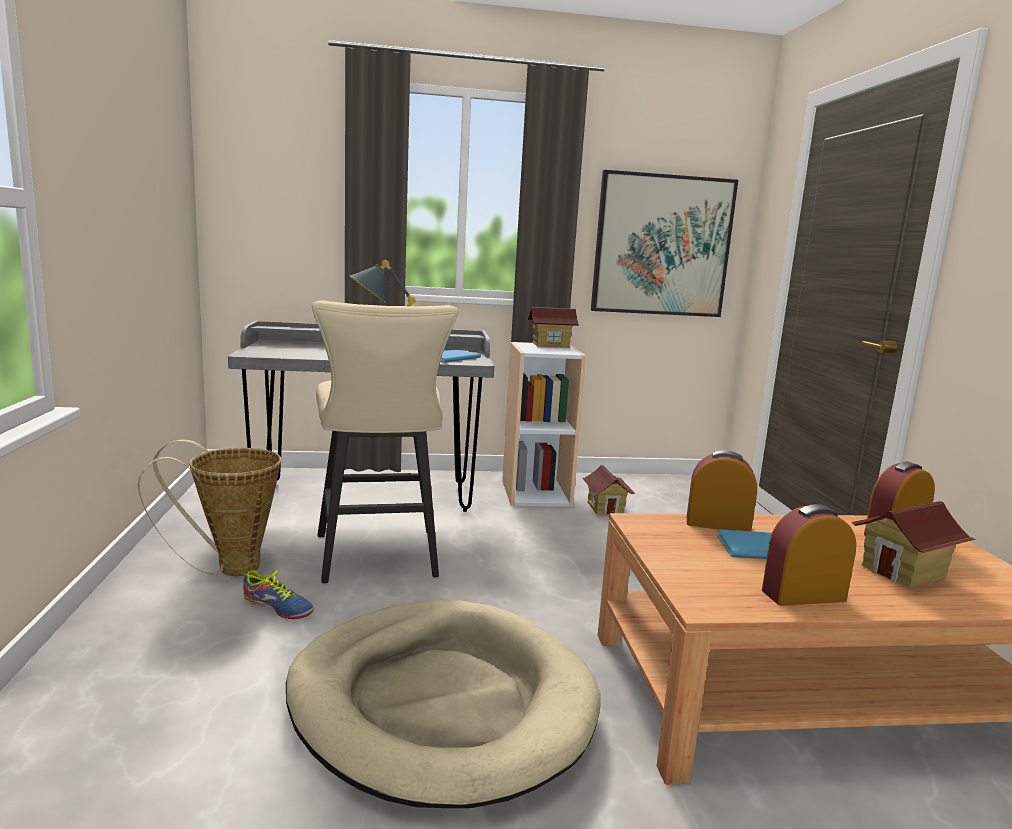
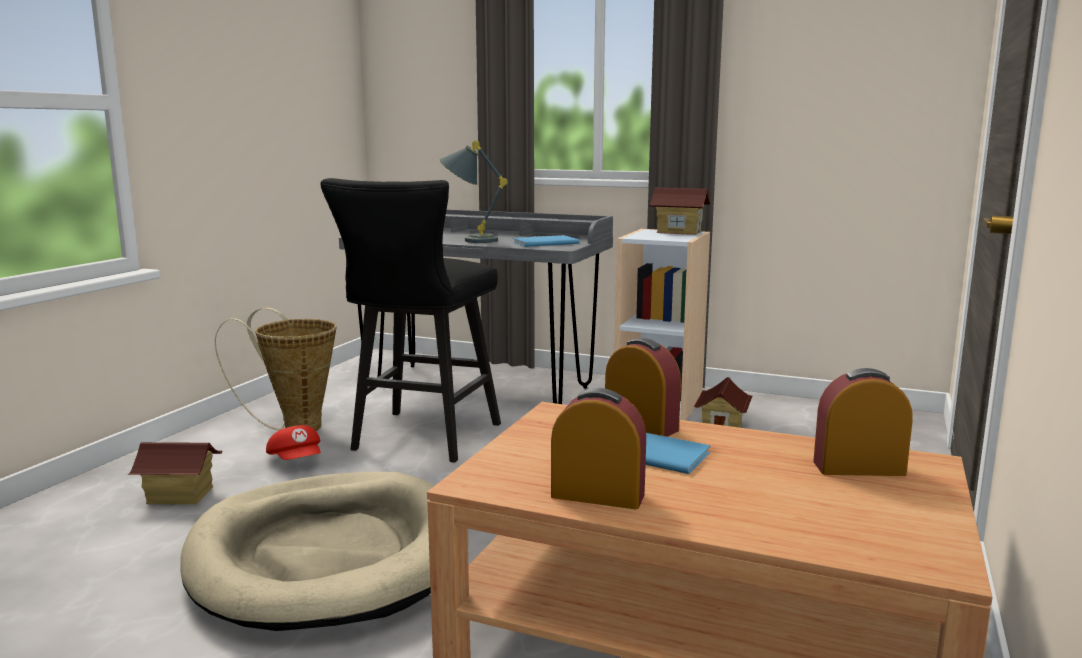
camera: 30 degrees right, 0 degrees up
(278, 606) = (297, 461): shoe -> red cap
(378, 560) = (421, 440): beige stool -> black stool
(662, 246) = (843, 107): picture -> none
(904, 572) = (781, 500): toy house -> toy house (180, 496)

